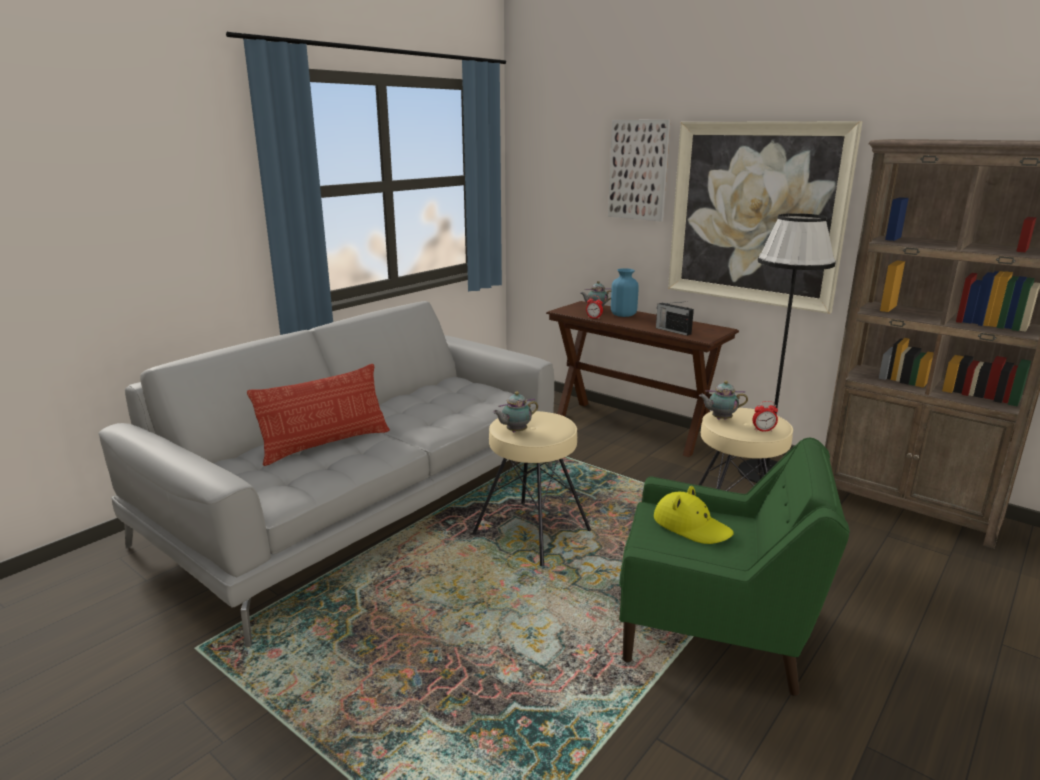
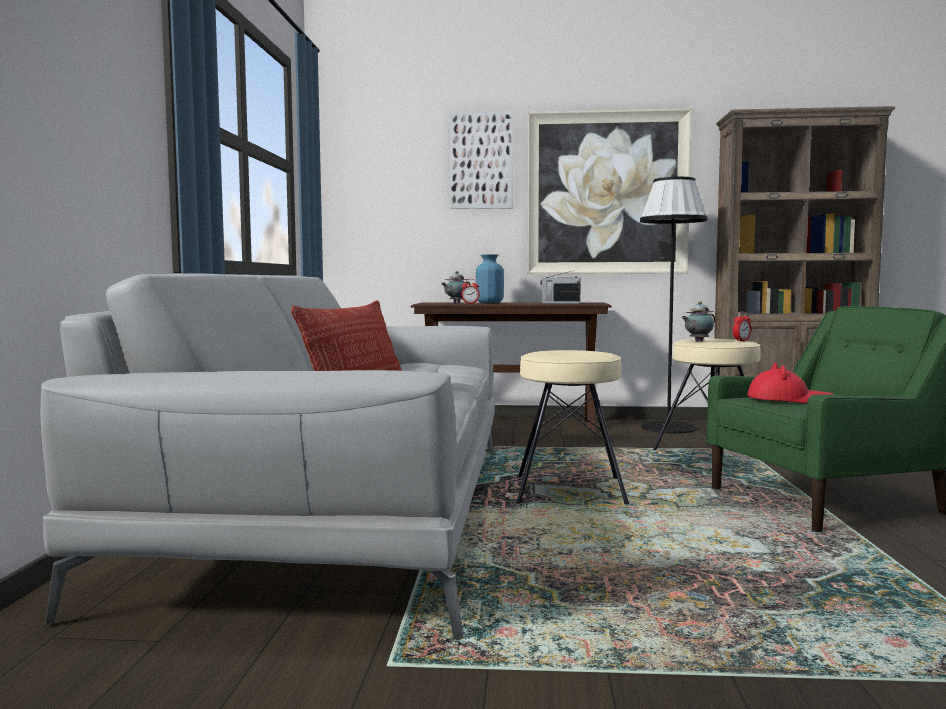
camera: 35 degrees left, 15 degrees down
(515, 431) = (569, 355): teapot -> none
(691, 526) = (788, 400): yellow hat -> red hat

